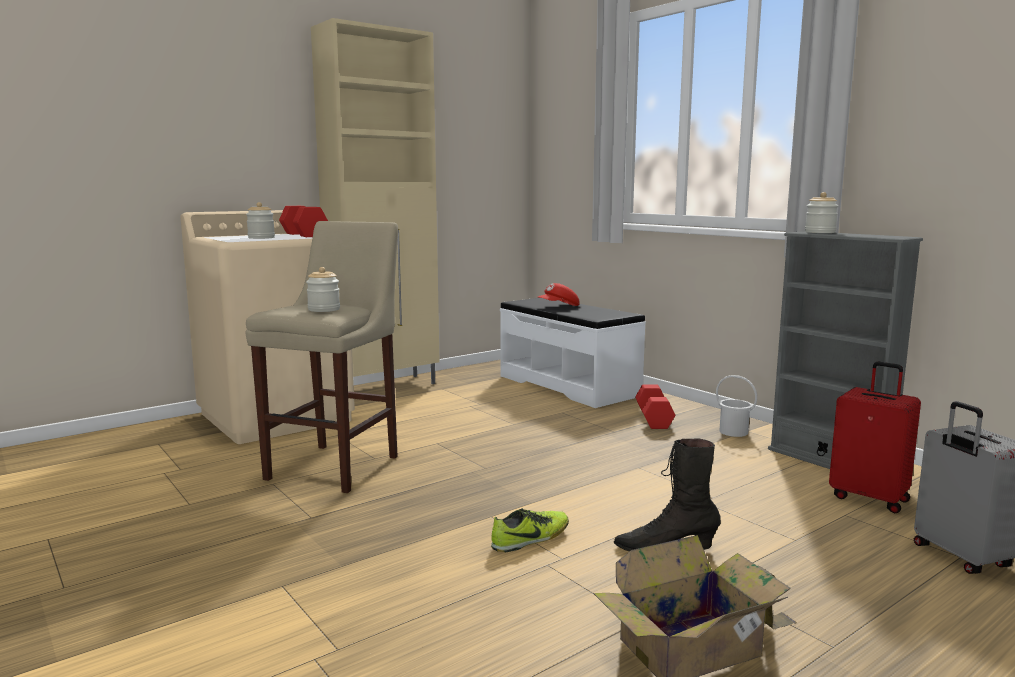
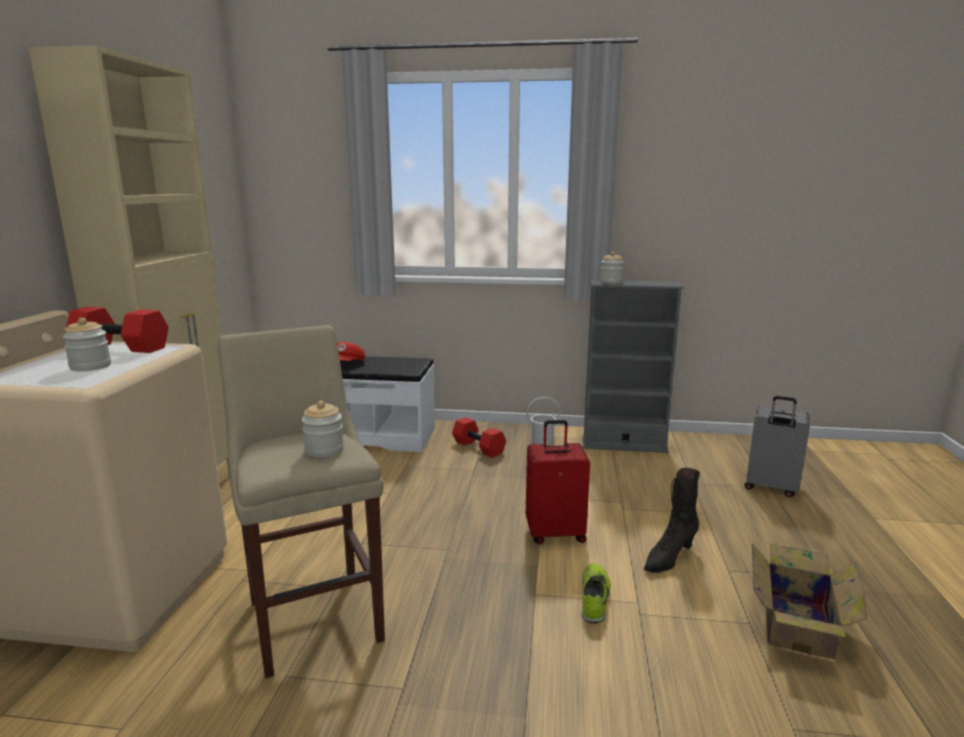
camera: 45 degrees left, 5 degrees up
(870, 498) = (682, 465): red suitcase -> red suitcase (555, 533)

